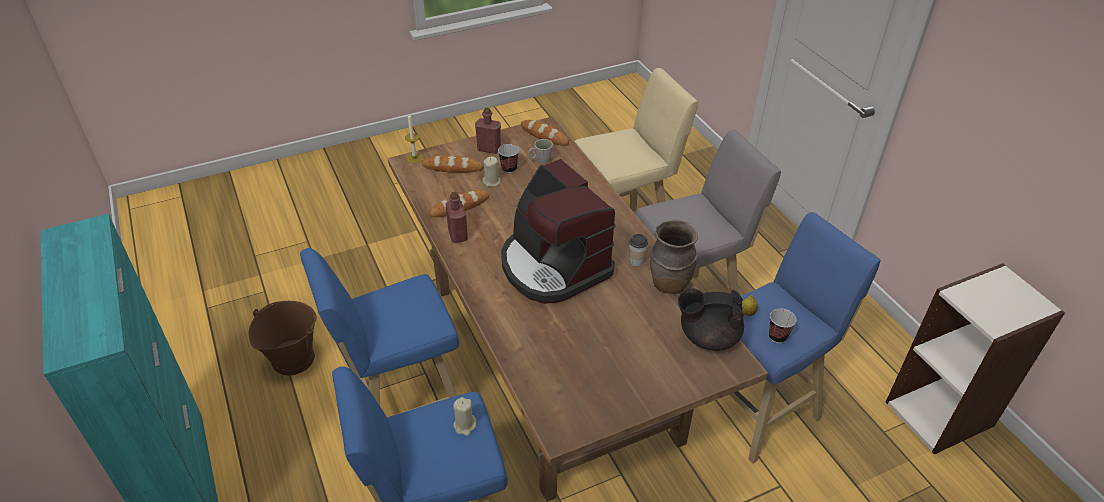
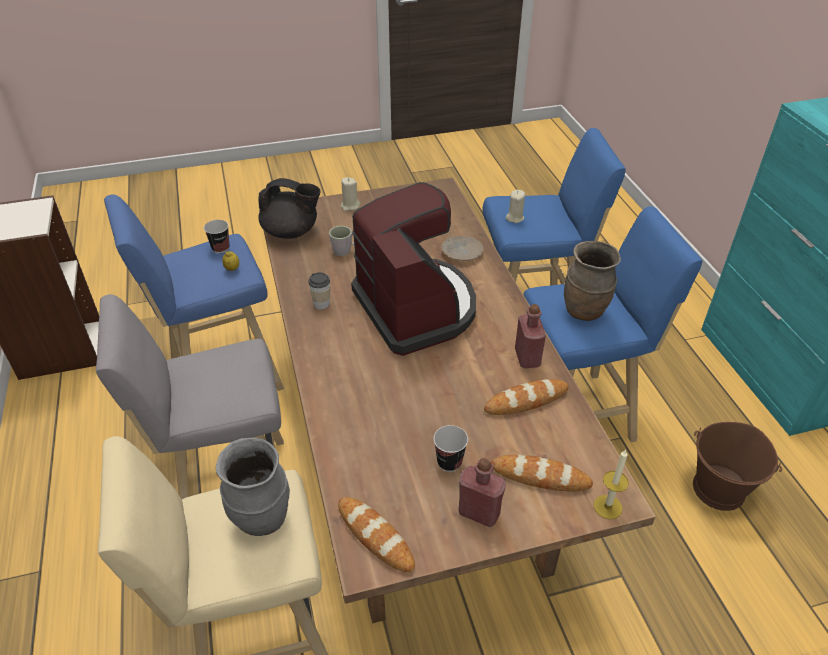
camera: 170 degrees left, 0 degrees up
(492, 182) = (478, 439): beige candle -> beige candle (350, 206)
(521, 331) = (461, 252): none -> beige plate
(540, 160) = (396, 474): grey mug -> grey mug (346, 250)
(612, 152) = (262, 519): none -> grey vase
(669, 284) = (299, 278): brown vase -> brown vase (584, 312)

